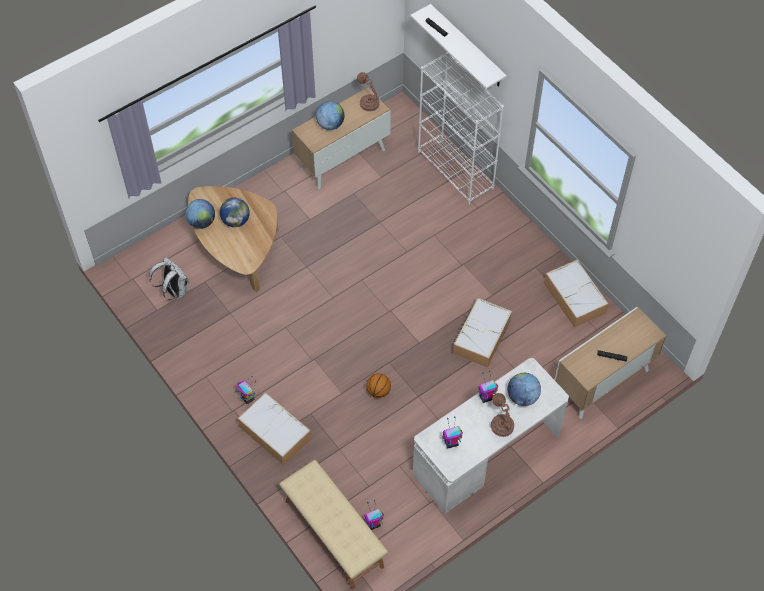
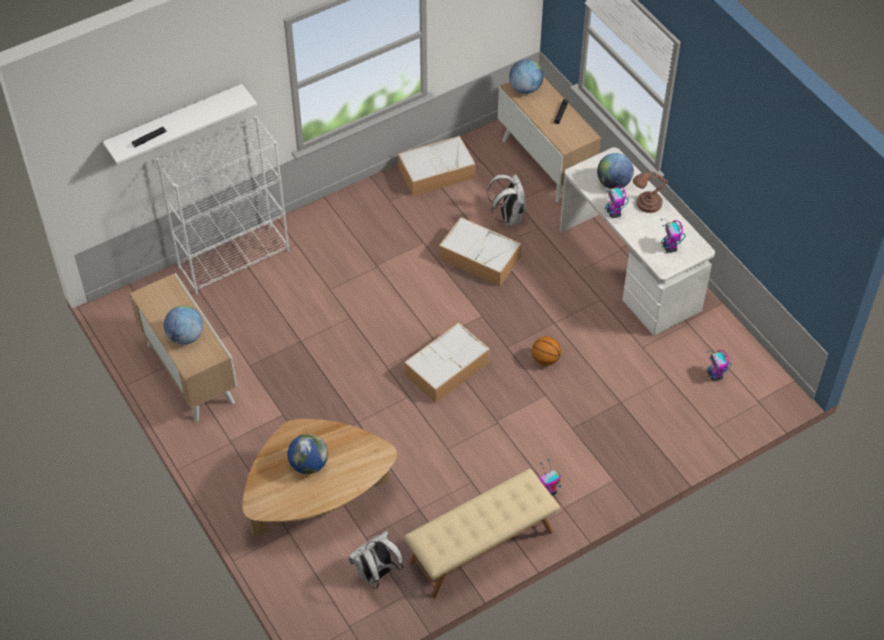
camera: 85 degrees left, 5 degrees down
(201, 222) = (305, 504): globe -> globe (525, 88)
(274, 432) = (596, 466): storage box -> storage box (446, 369)
(333, 534) = (727, 414): beige bench -> beige bench (481, 548)
(368, 103) = (157, 294): brown table lamp -> none
(532, 356) = (508, 217): none -> white backpack

